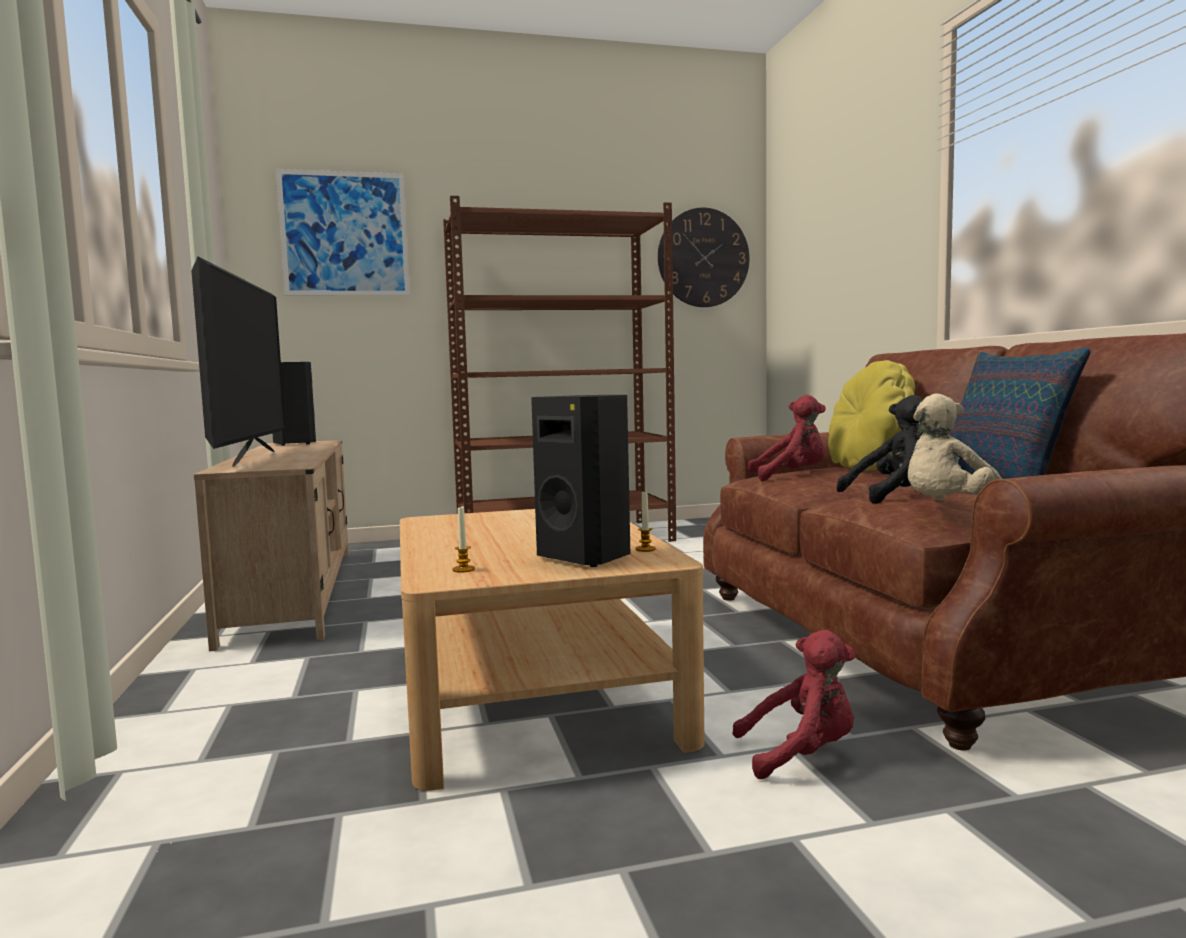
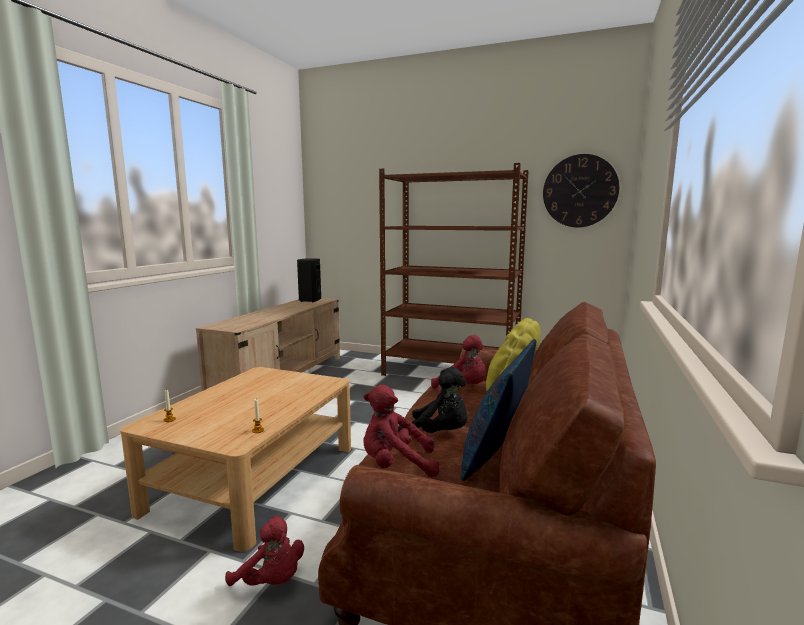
camera: 35 degrees right, 5 degrees up
(252, 459) = (250, 316): television -> none
(345, 234) = (355, 185): picture -> none
(587, 557) = (223, 428): black speaker -> none
(947, 510) = (396, 465): beige plush toy -> red plush toy

